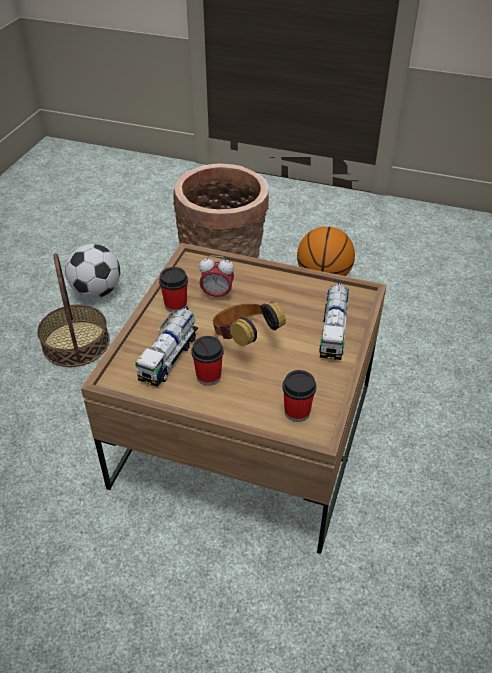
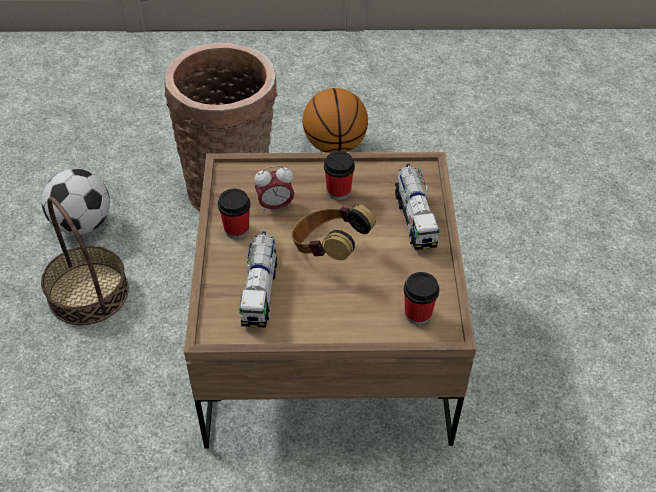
camera: 20 degrees left, 5 degrees up
(208, 376) = (311, 301): cup -> cup (338, 191)

